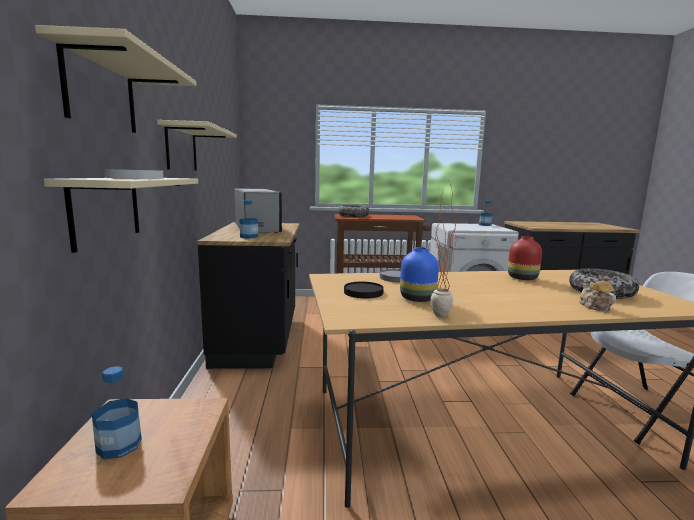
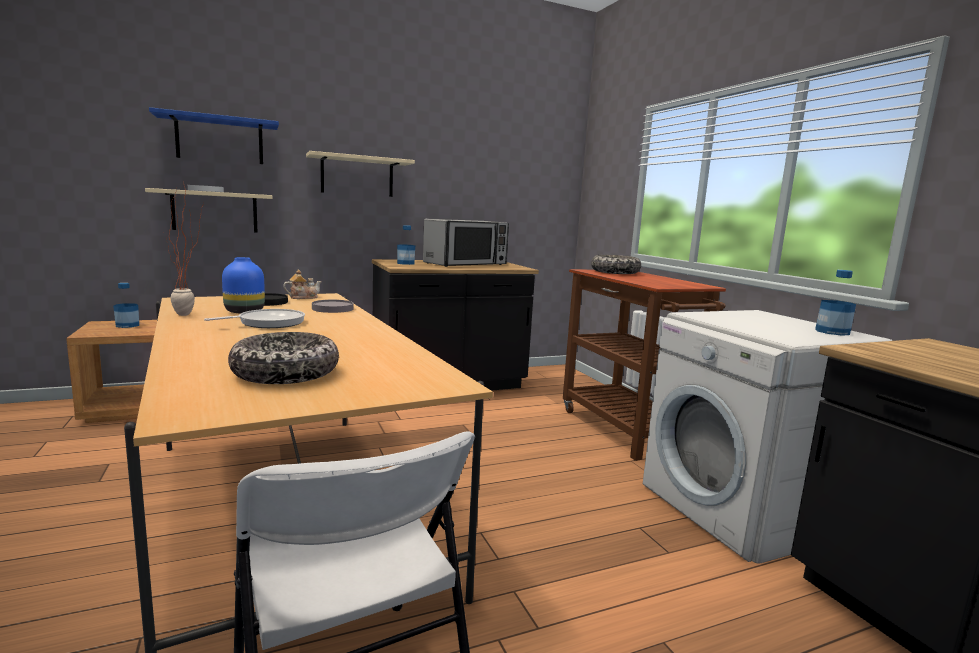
camera: 70 degrees right, 0 degrees up
(101, 92) = (220, 140): beige shelf -> blue shelf
(465, 293) = (268, 323): none -> frying pan
(522, 278) = (363, 345): red vase -> none
(594, 306) = (203, 360): teapot -> teapot (303, 297)

